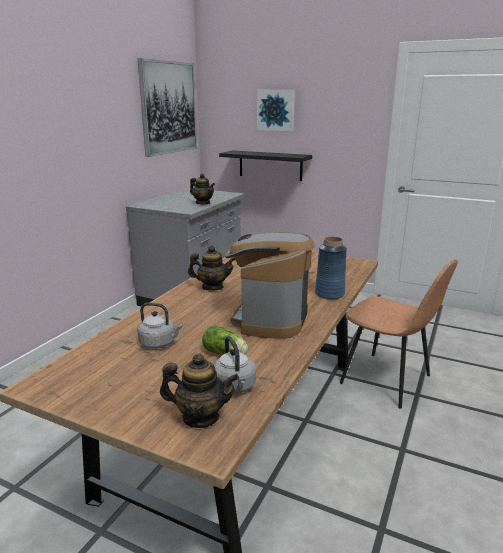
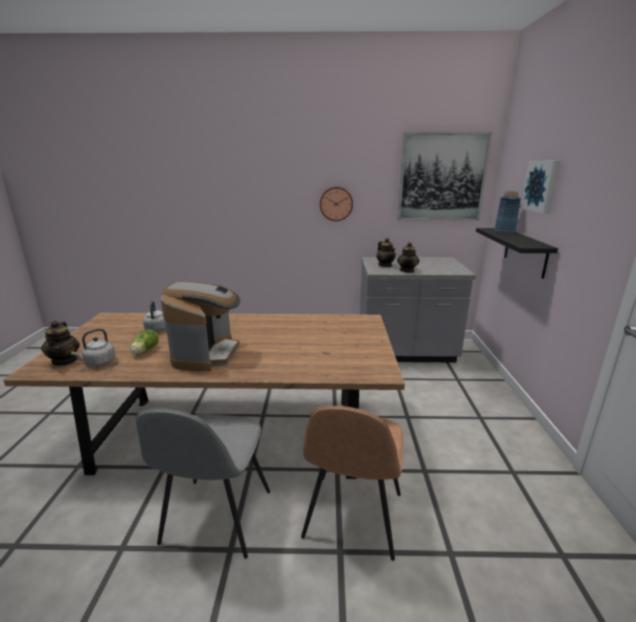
camera: 65 degrees right, 0 degrees up
(93, 145) = (336, 203): none -> wall clock
(212, 287) = (257, 324): teapot -> teapot (385, 265)
(269, 319) = (207, 354): coffee machine -> coffee machine turned 105 degrees clockwise
(329, 293) = (276, 369): blue vase -> blue vase (504, 232)
(364, 453) = (216, 519): none -> grey chair

